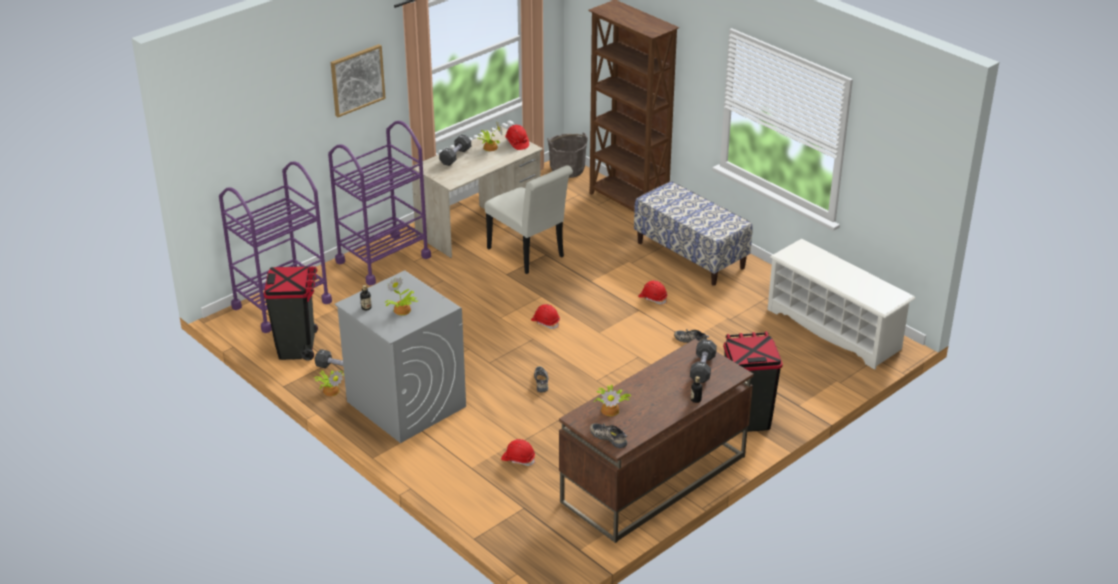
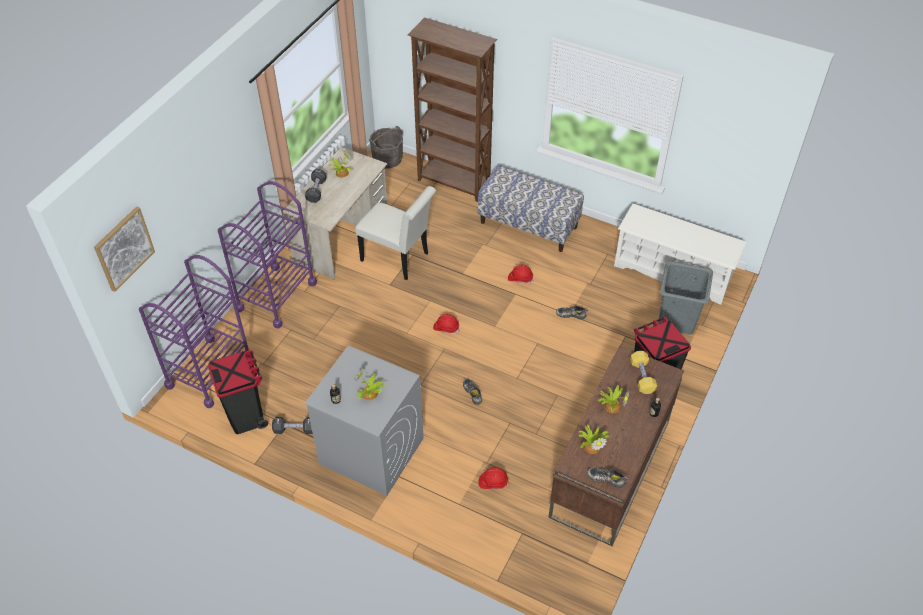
camera: 20 degrees left, 15 degrees up
(331, 390) = (299, 455): potted plant -> potted plant (612, 405)
(357, 80) = (227, 156): picture -> picture (124, 248)
(517, 143) = (362, 162): red hard hat -> none
(702, 368) = (642, 377): black dumbbell -> yellow dumbbell
(812, 371) = (677, 320): none -> grey laundry basket

